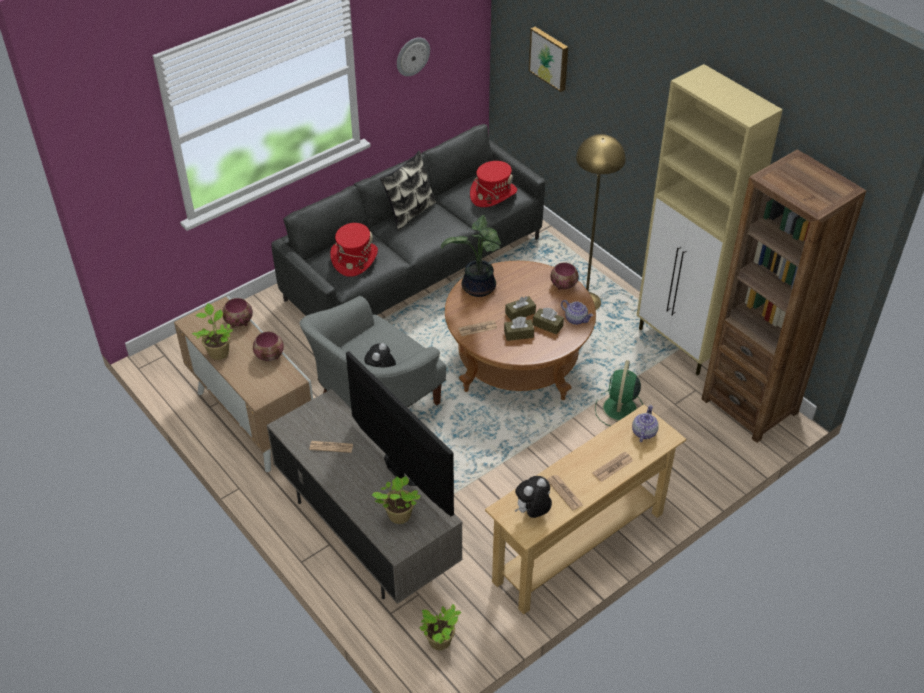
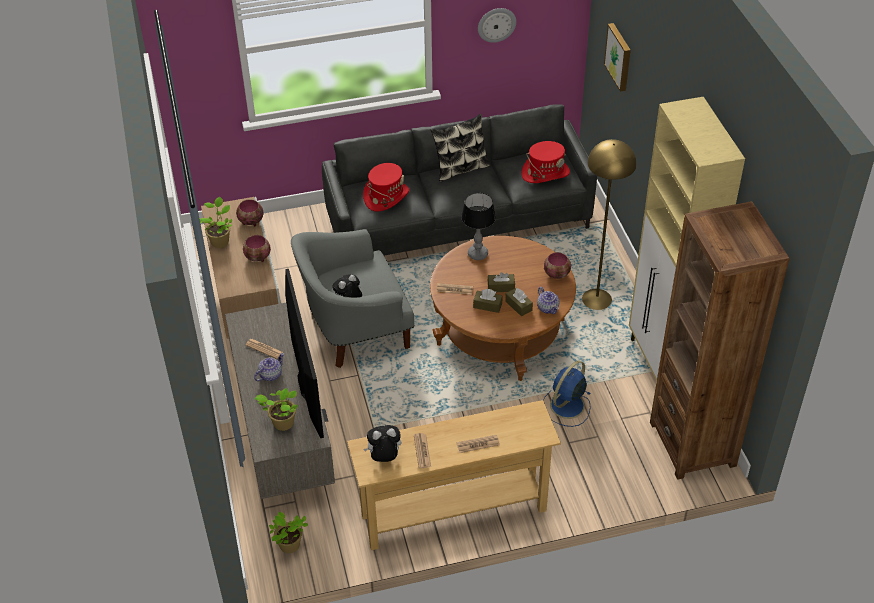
camera: 25 degrees right, 0 degrees up
(478, 289) = (477, 254): potted plant -> table lamp
(619, 409) = (566, 406): green fan -> blue fan
(643, 432) = (525, 424): teapot -> teapot (270, 375)

